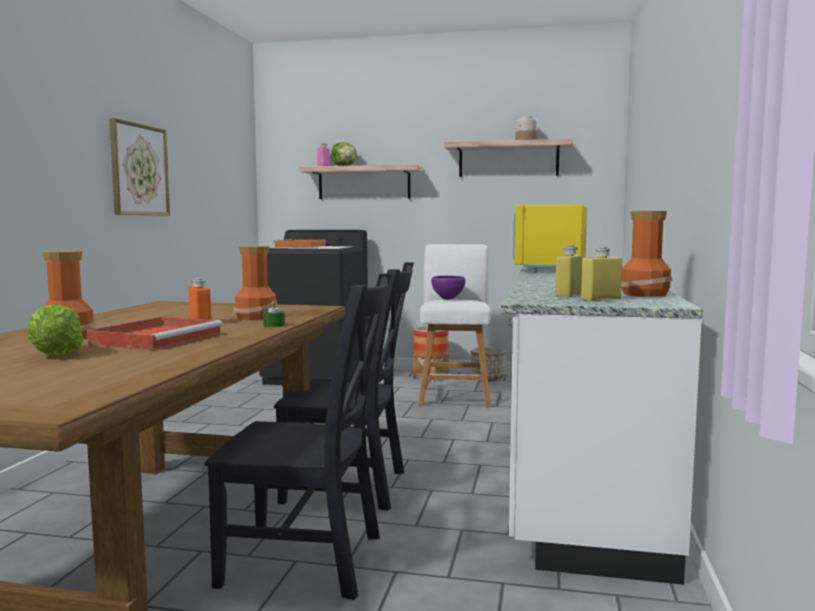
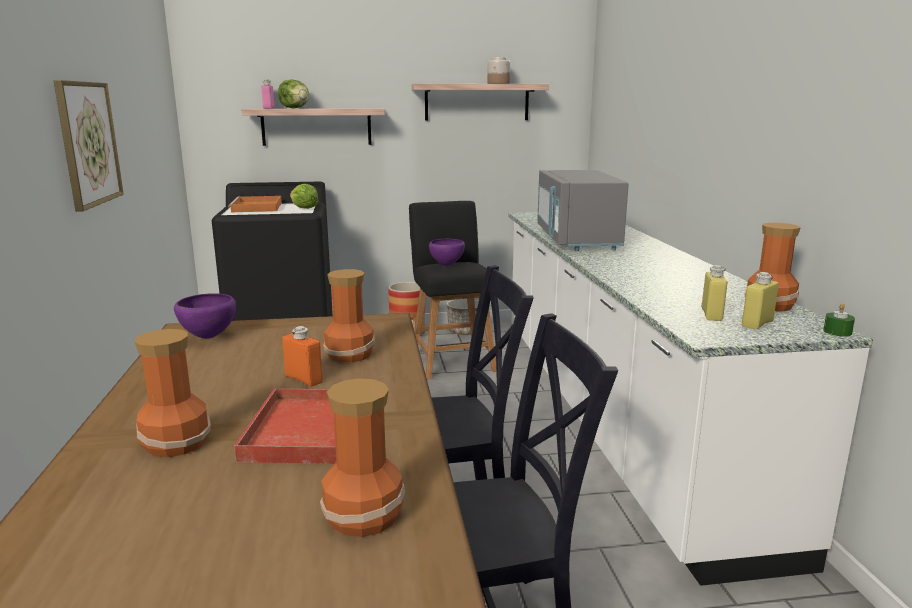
camera: 20 degrees left, 10 degrees up
(57, 355) = (234, 502): lettuce -> lettuce (304, 208)
(123, 365) = (365, 516): none -> vase
(173, 306) = (208, 337): none -> purple bowl
(274, 325) = (399, 373): green candle -> green candle (837, 332)
(455, 396) = (451, 360): white stool -> black stool
(551, 269) = (576, 240): yellow microwave -> grey microwave

